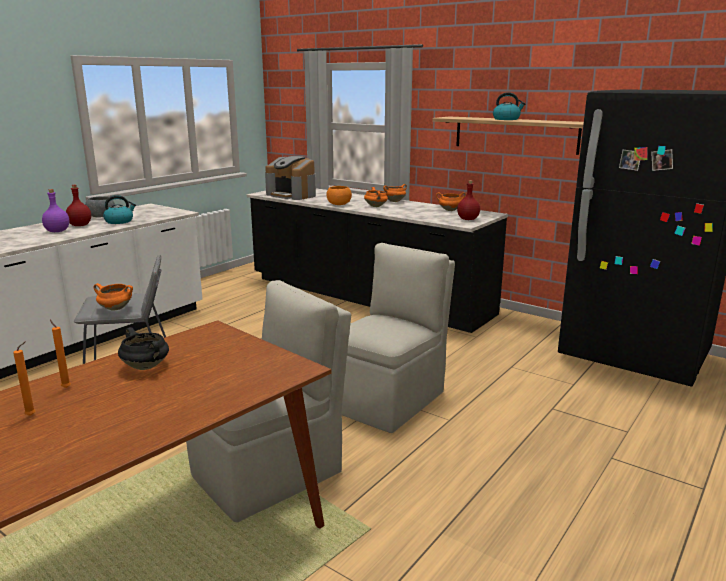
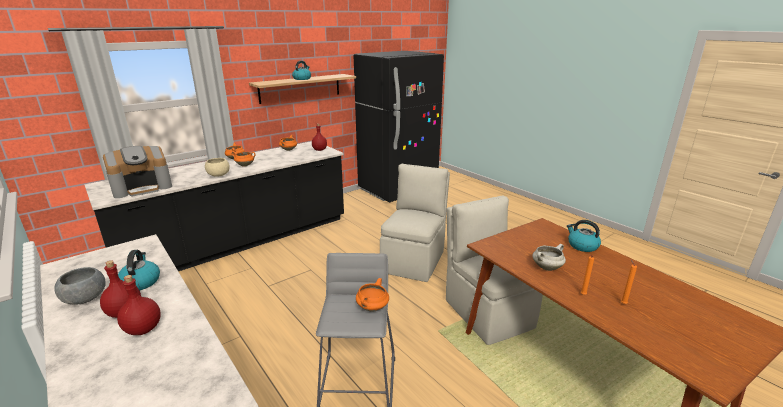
camera: 75 degrees left, 5 degrees up
(58, 231) = (144, 329): purple bottle -> red bottle
(147, 367) = (547, 267): black cooking pot -> white cooking pot
(219, 397) = (582, 246): none -> kettle
(339, 204) = (218, 175): orange bowl -> beige bowl
(389, 399) = (414, 260): beige chair -> beige chair turned 60 degrees clockwise

